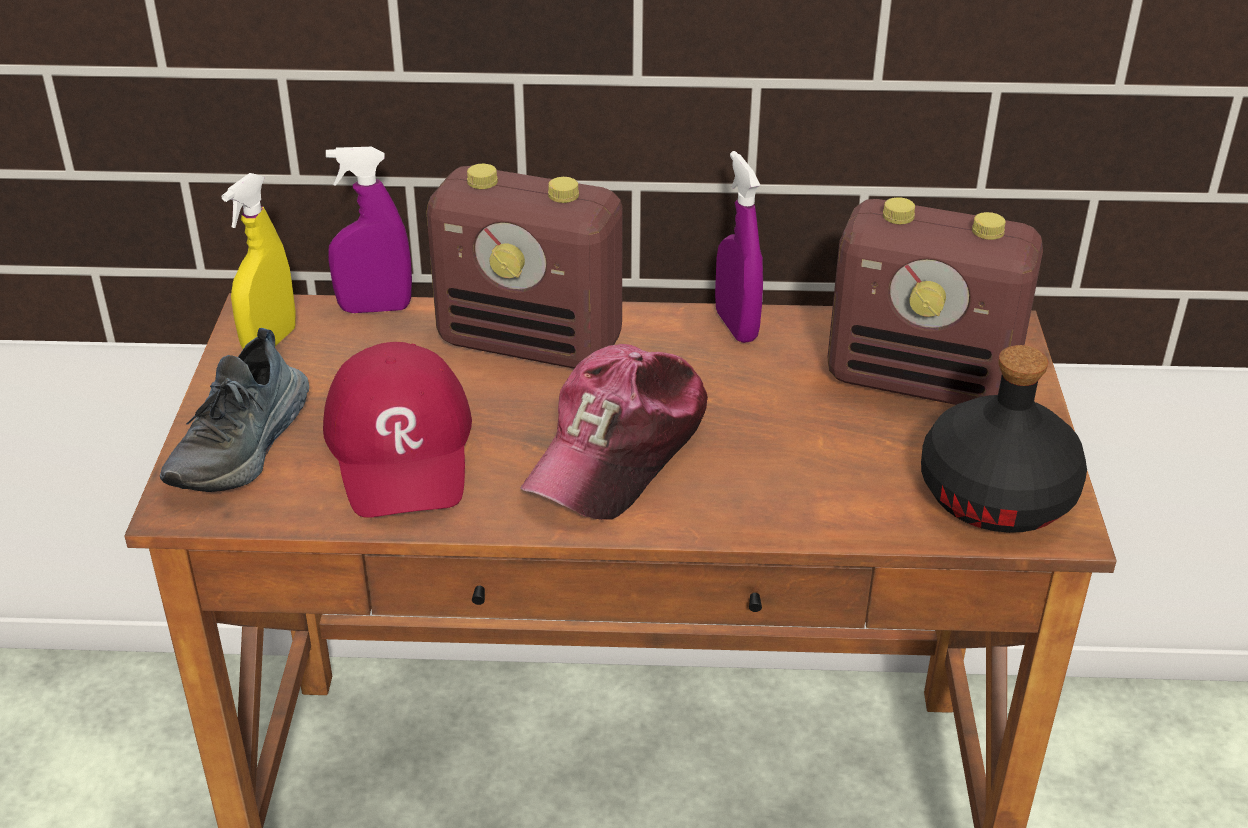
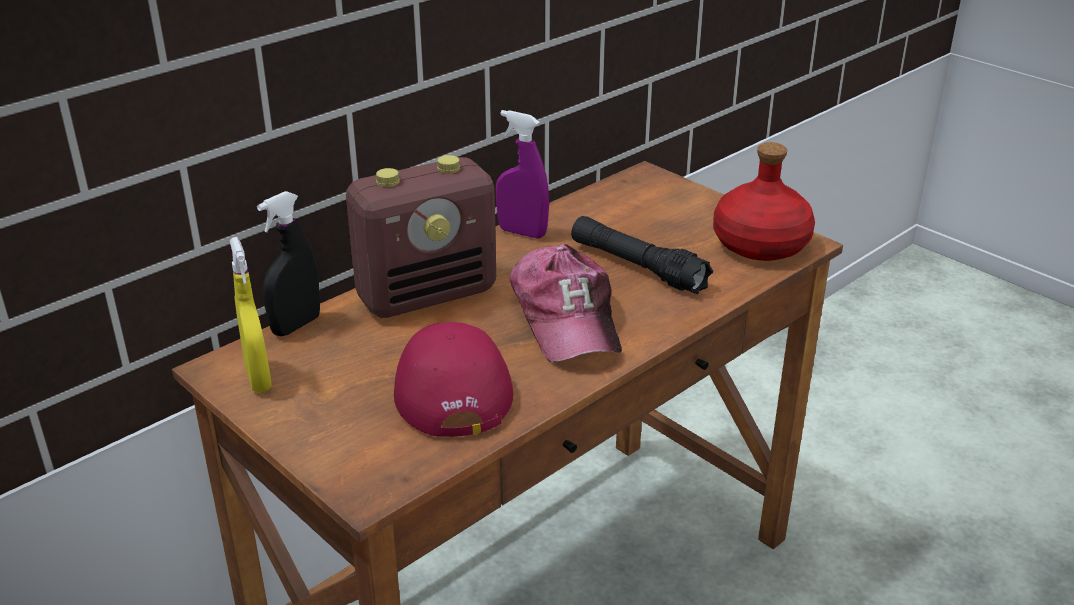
camera: 45 degrees left, 5 degrees down
(243, 445) = (347, 439): shoe -> none
(375, 308) = (296, 325): purple spray bottle -> black spray bottle
(402, 448) = (449, 384): red cap -> red cap turned 135 degrees counterclockwise
(794, 437) = (637, 267): none -> black flashlight
(922, 381) = (650, 213): radio -> none
(997, 494) = (760, 244): black bottle -> red bottle

